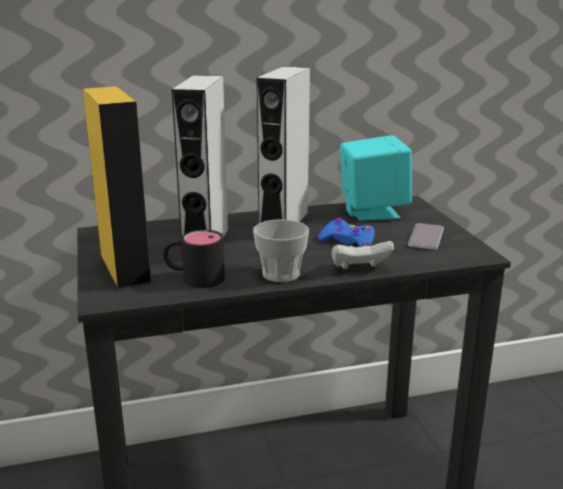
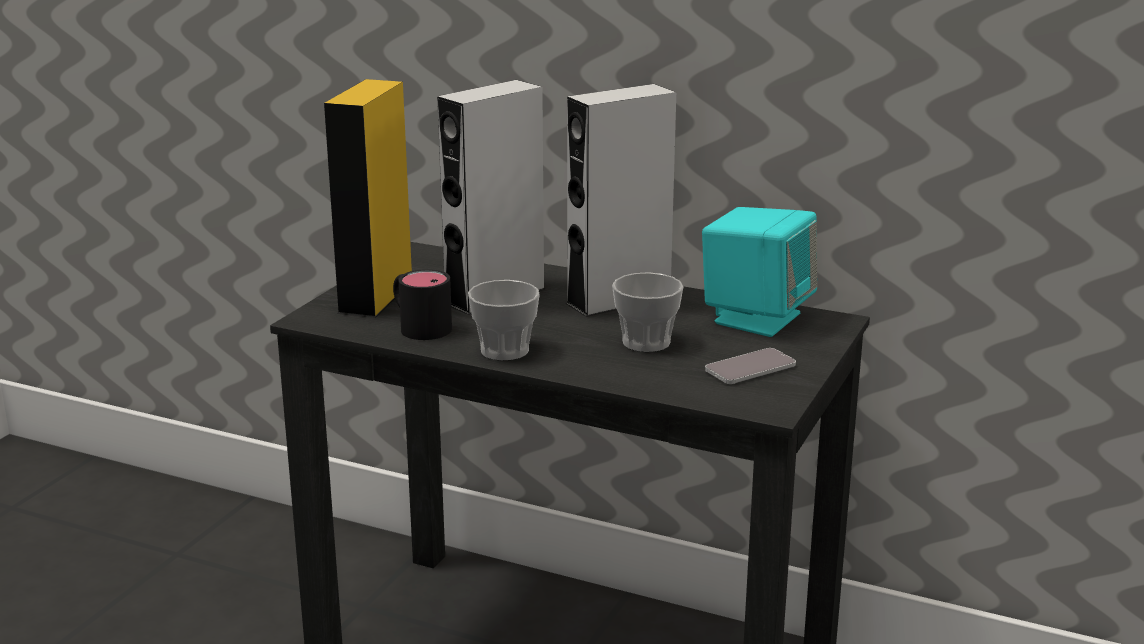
camera: 40 degrees right, 0 degrees up
(348, 242) = (646, 342): blue game controller -> cup
(359, 269) = (594, 374): white game controller -> none

